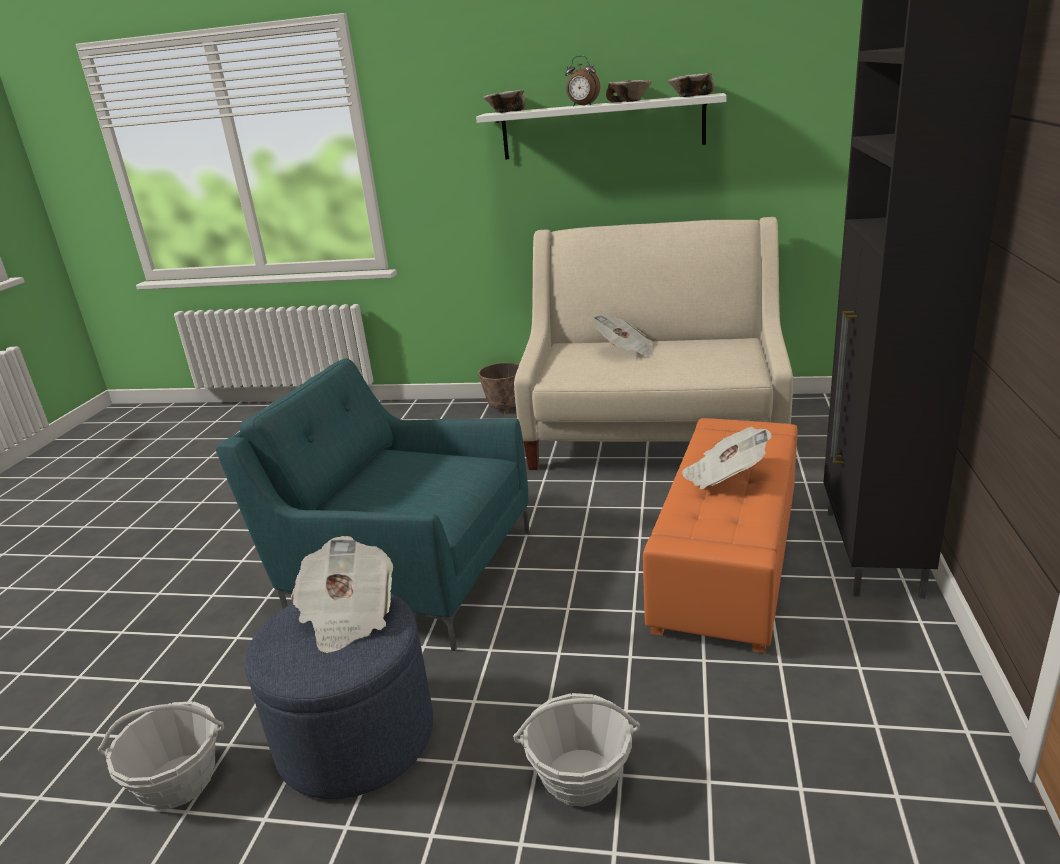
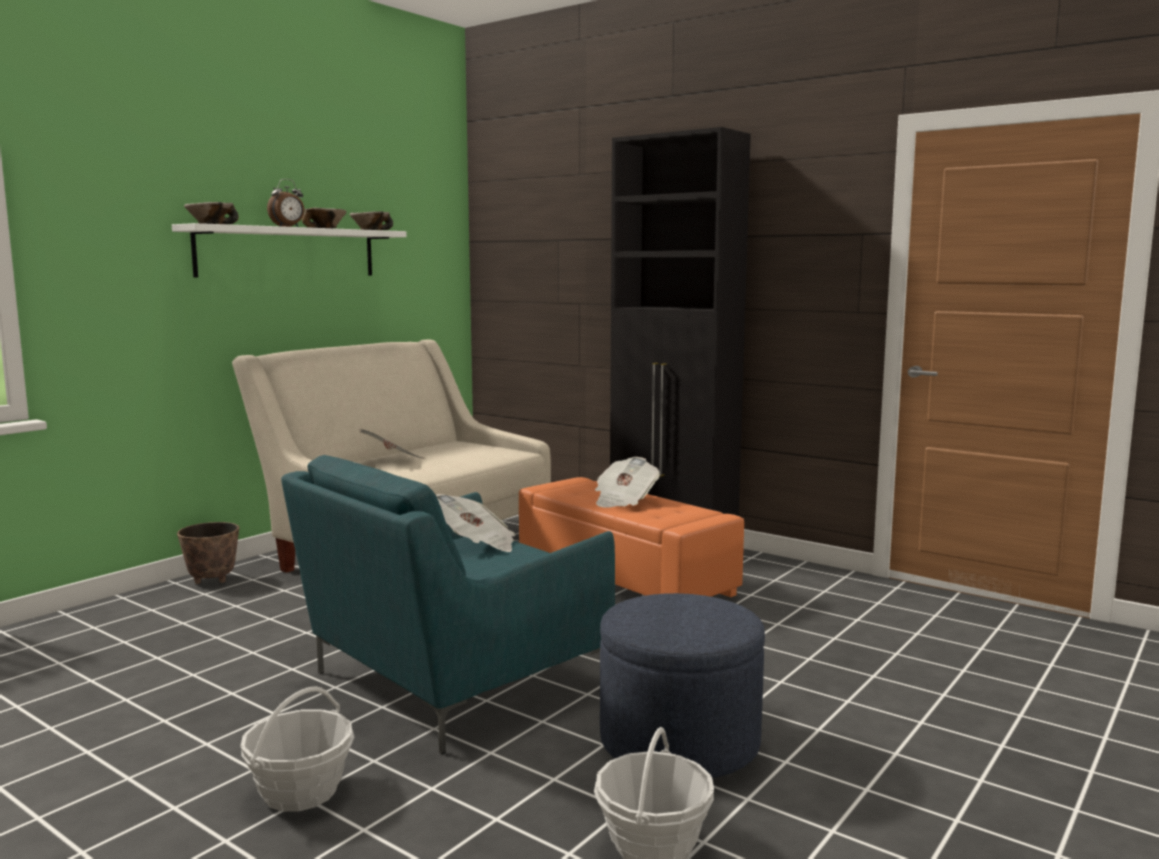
camera: 65 degrees left, 15 degrees down
(347, 616) = (667, 607): newspaper -> newspaper (477, 544)
(580, 777) = (801, 670): basket -> basket (300, 791)

